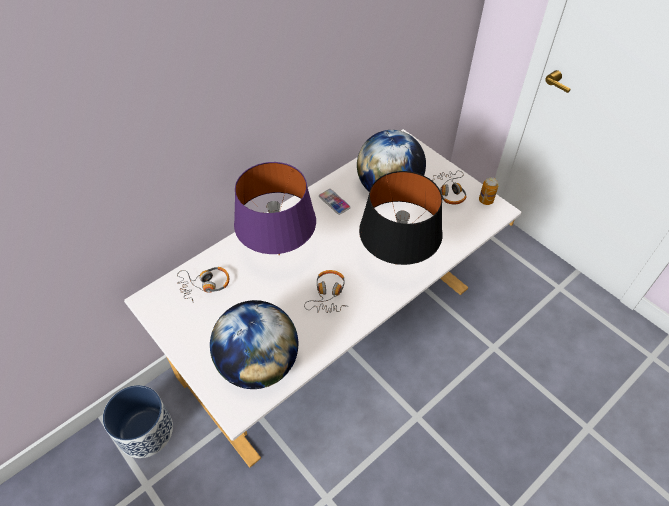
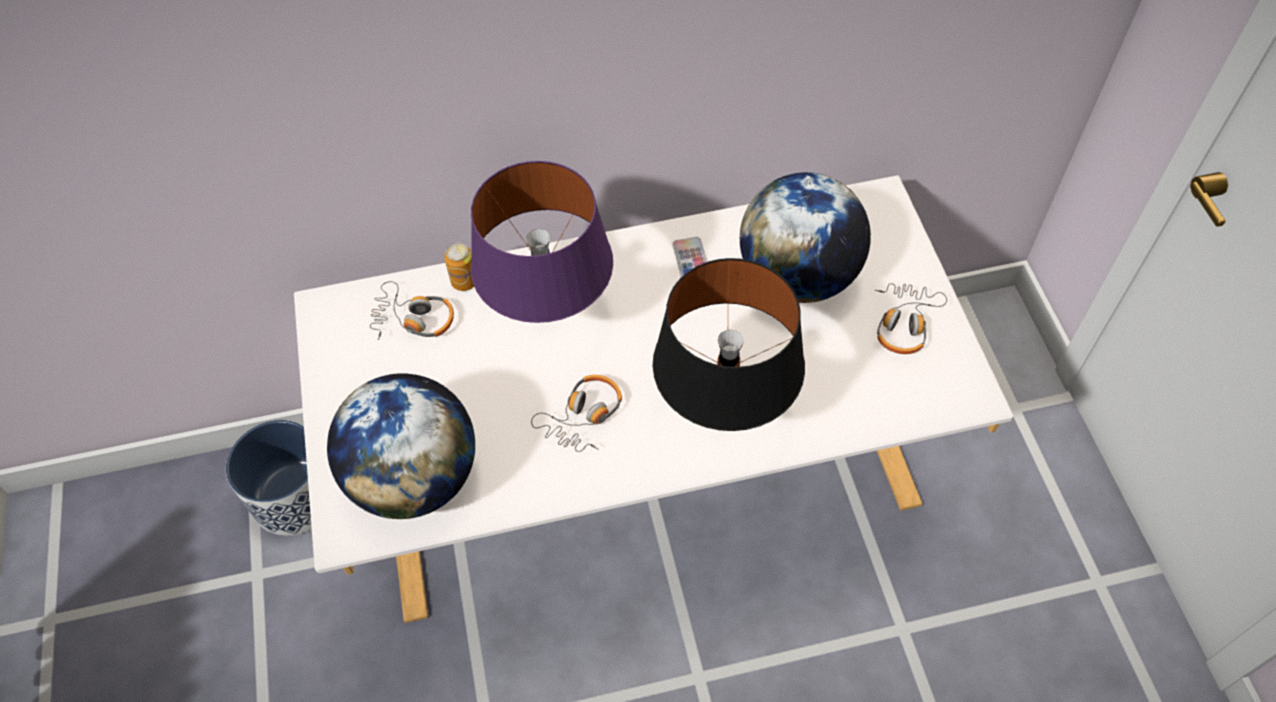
camera: 30 degrees right, 5 degrees up
(486, 200) = (959, 368): can -> can (464, 281)

